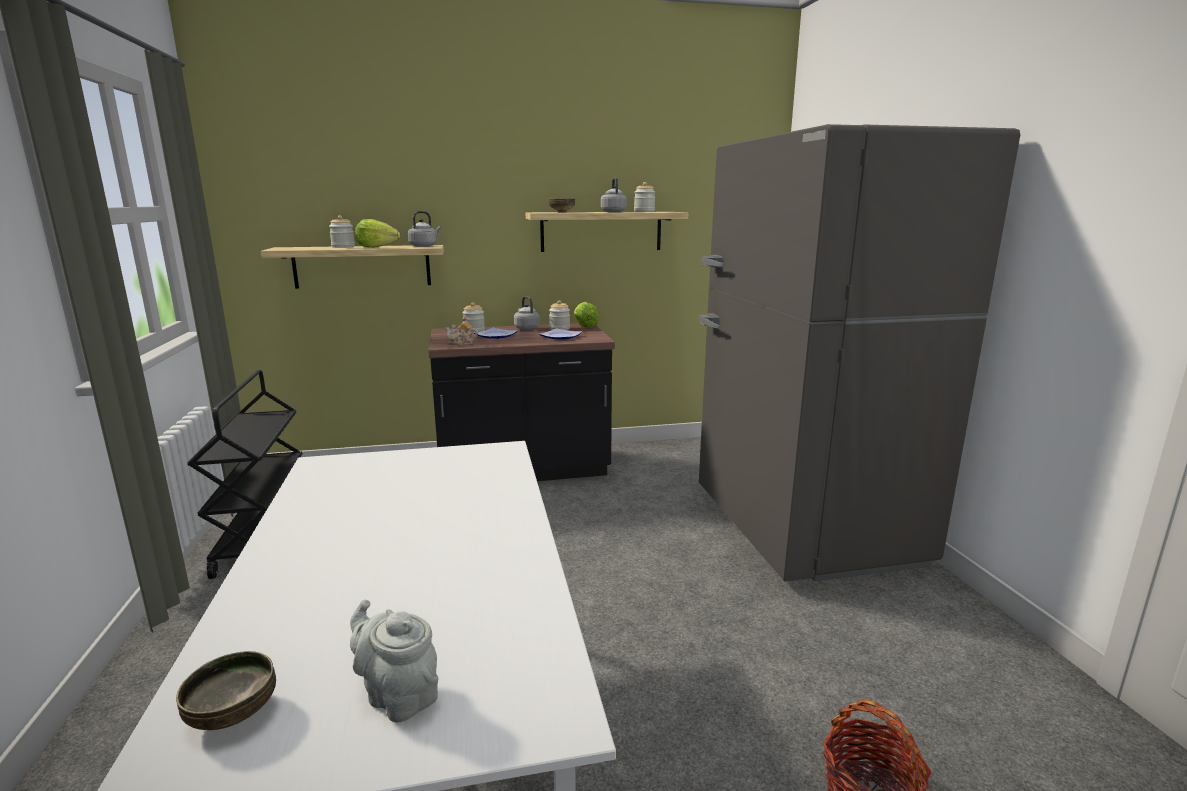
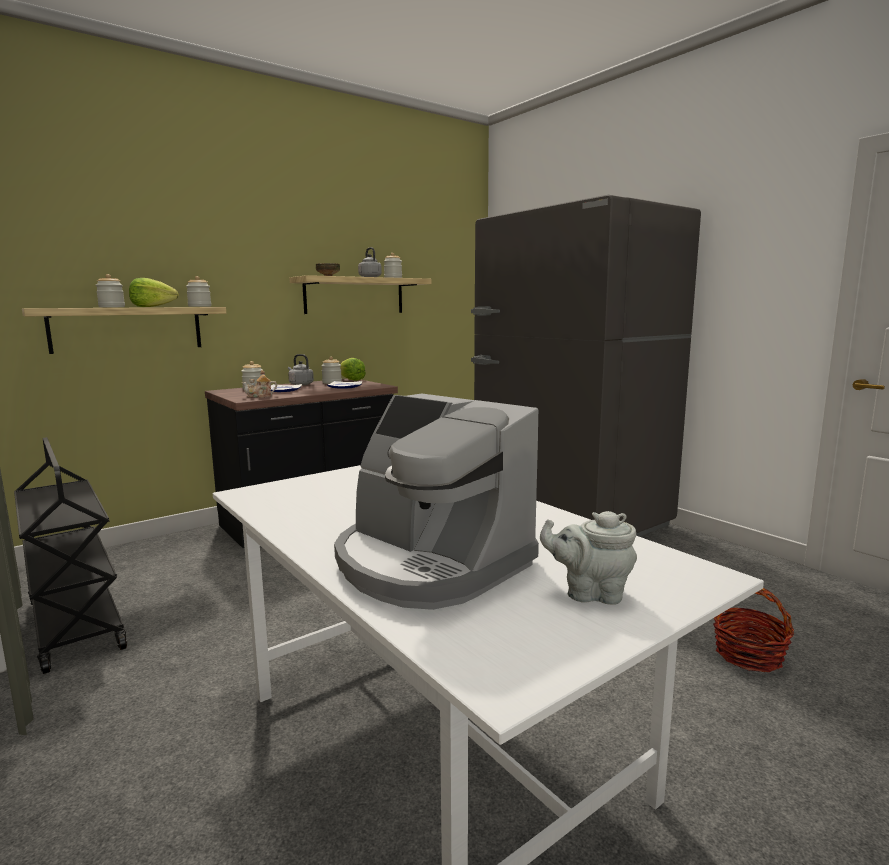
camera: 25 degrees left, 5 degrees down
(234, 715) = (489, 634): bowl -> none
(324, 600) = (429, 563): none -> coffee machine
(424, 246) = (199, 306): grey kettle -> jar

